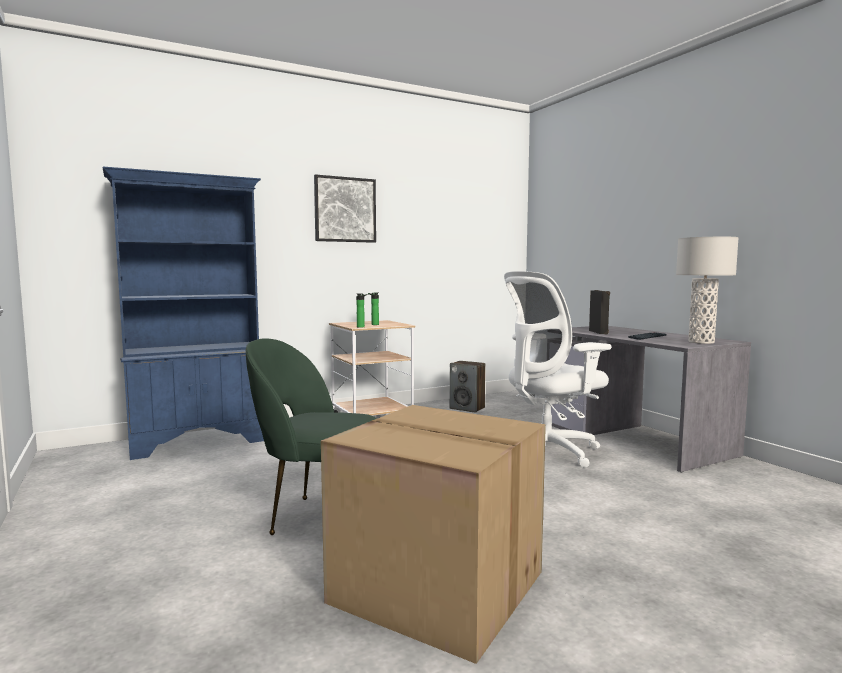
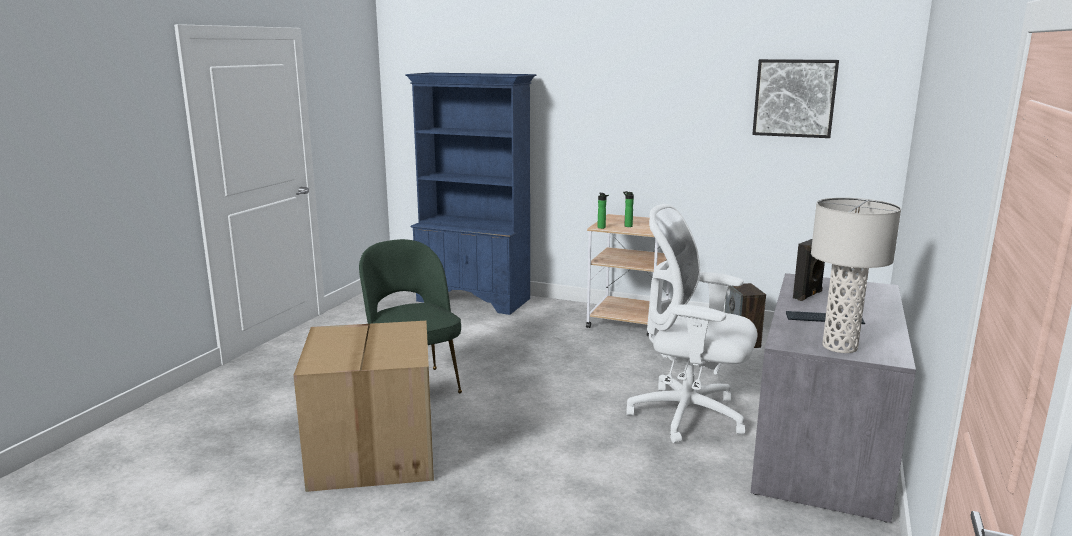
camera: 50 degrees right, 10 degrees up
(345, 209) = (634, 94): picture -> picture (794, 98)

